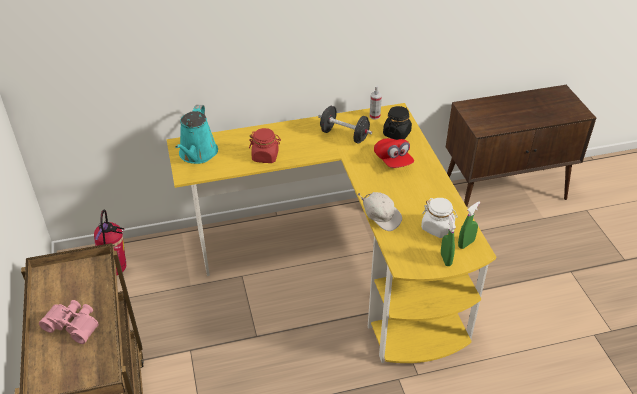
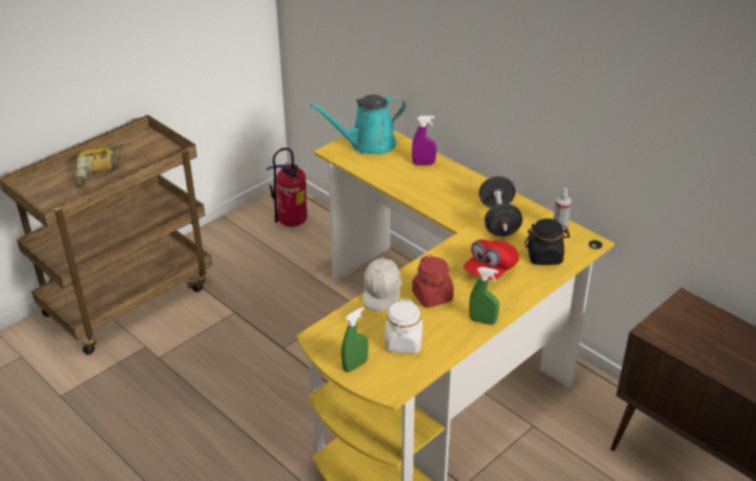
camera: 60 degrees right, 5 degrees down
(74, 324) = (100, 172): pink binoculars -> power drill
(248, 139) = (423, 163): none -> purple spray bottle
(265, 156) = (407, 184): red jar -> red jar (432, 296)
(466, 244) = (395, 374): green spray bottle -> green spray bottle (482, 321)

